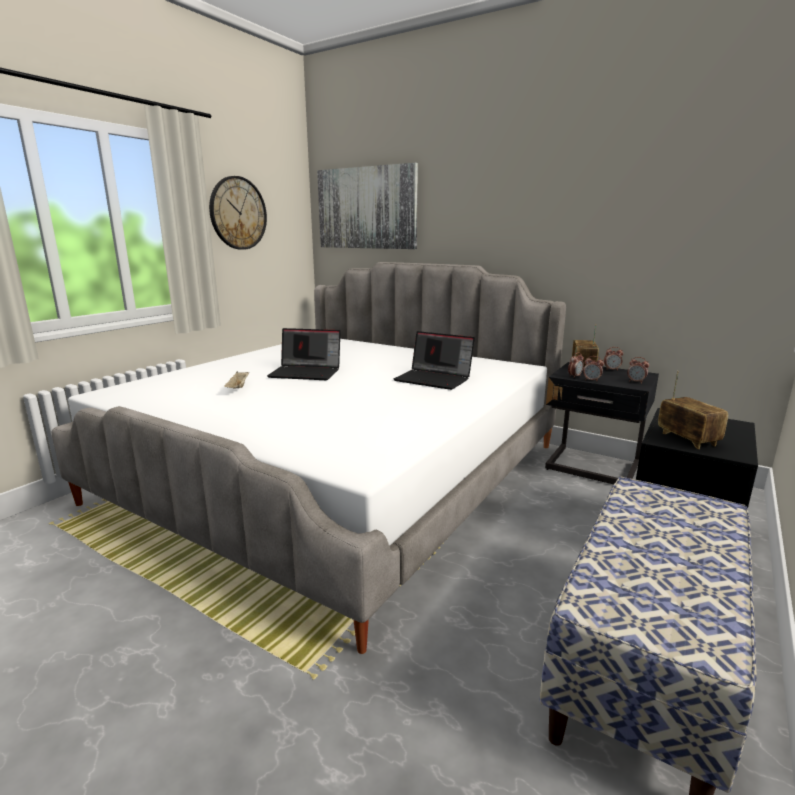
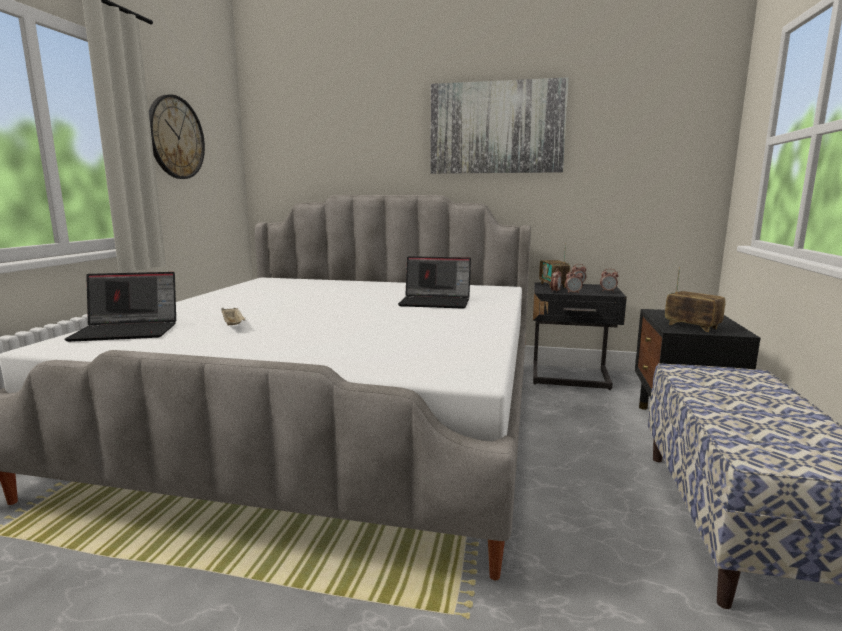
camera: 20 degrees left, 5 degrees down
(307, 372) = (295, 307): laptop -> laptop (128, 331)
(366, 208) = (313, 140): picture -> picture (496, 128)

